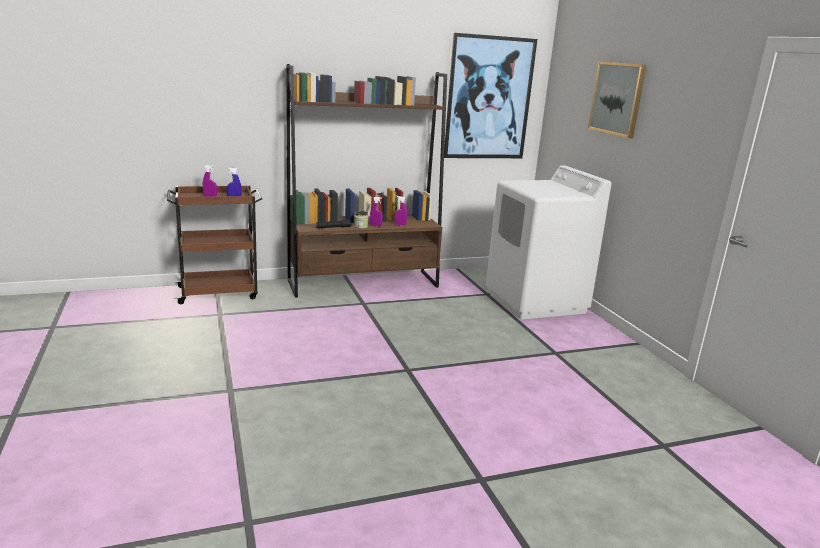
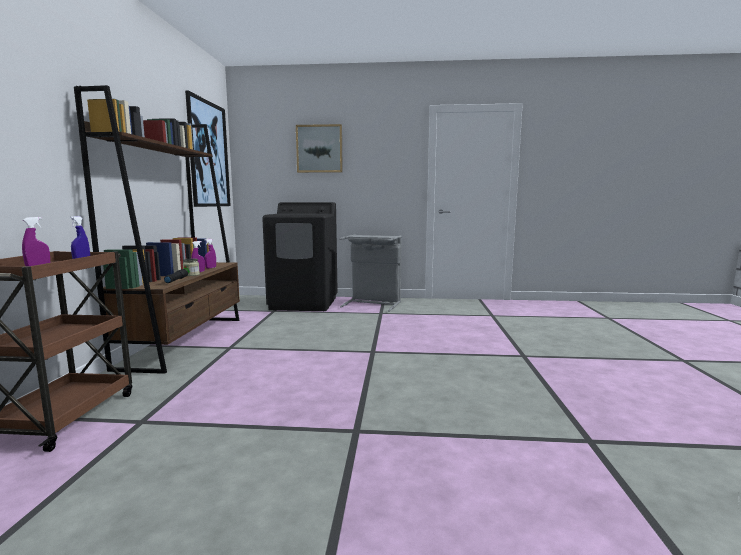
camera: 65 degrees left, 10 degrees down
(535, 302) = (304, 303): white washing machine -> black washing machine
(593, 341) = (373, 303): none -> grey laundry basket

